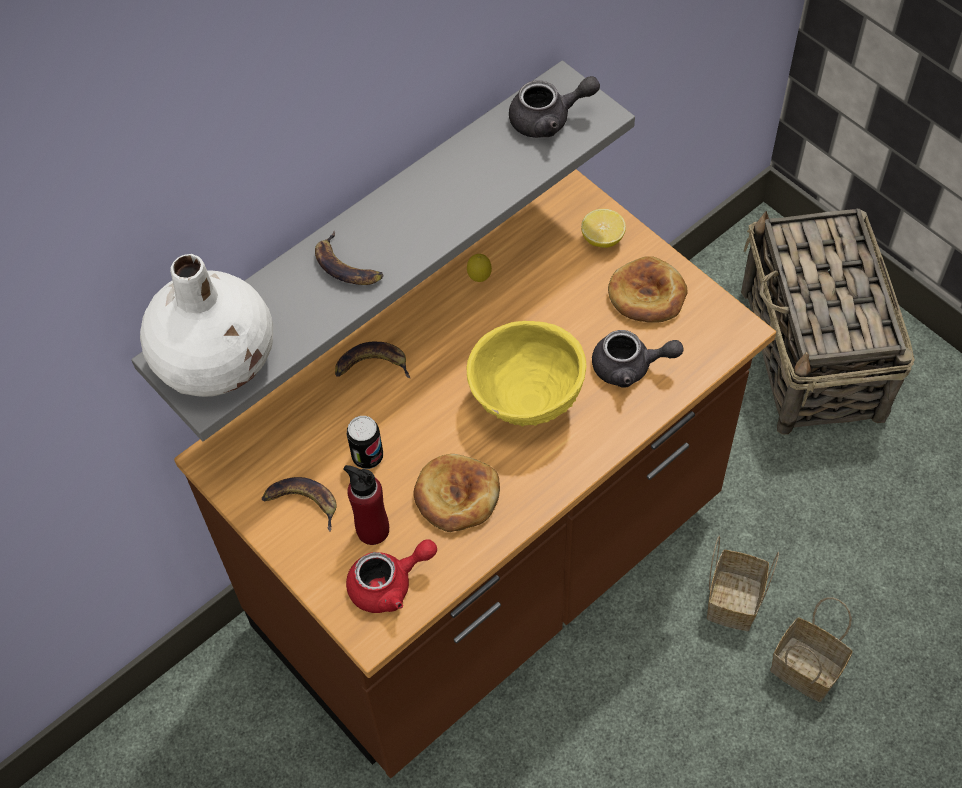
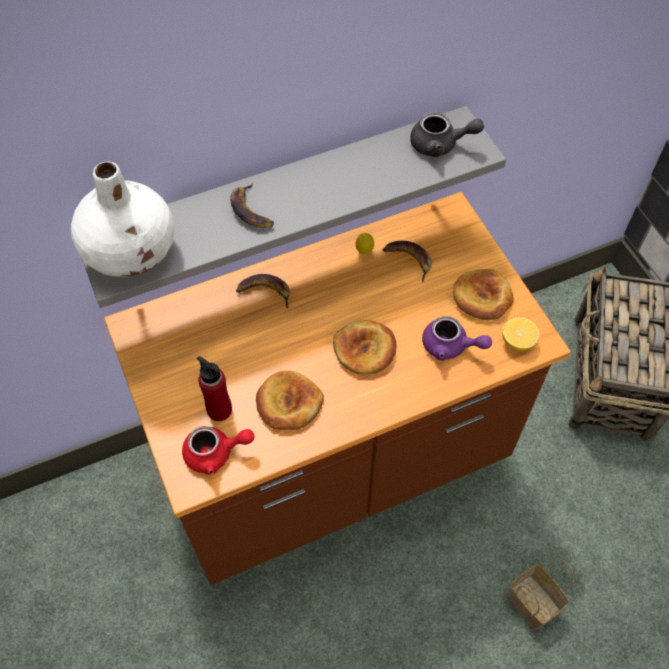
camera: 15 degrees right, 0 degrees up
(302, 503) = (178, 375): banana -> banana (408, 259)
(367, 456) = (236, 356): can -> none
(526, 401) = (365, 349): yellow bowl -> bread
(602, 239) = (464, 248): lemon -> lemon (517, 341)
(630, 367) = (450, 346): grey teapot -> purple teapot
(733, 598) = (496, 534): basket -> none

